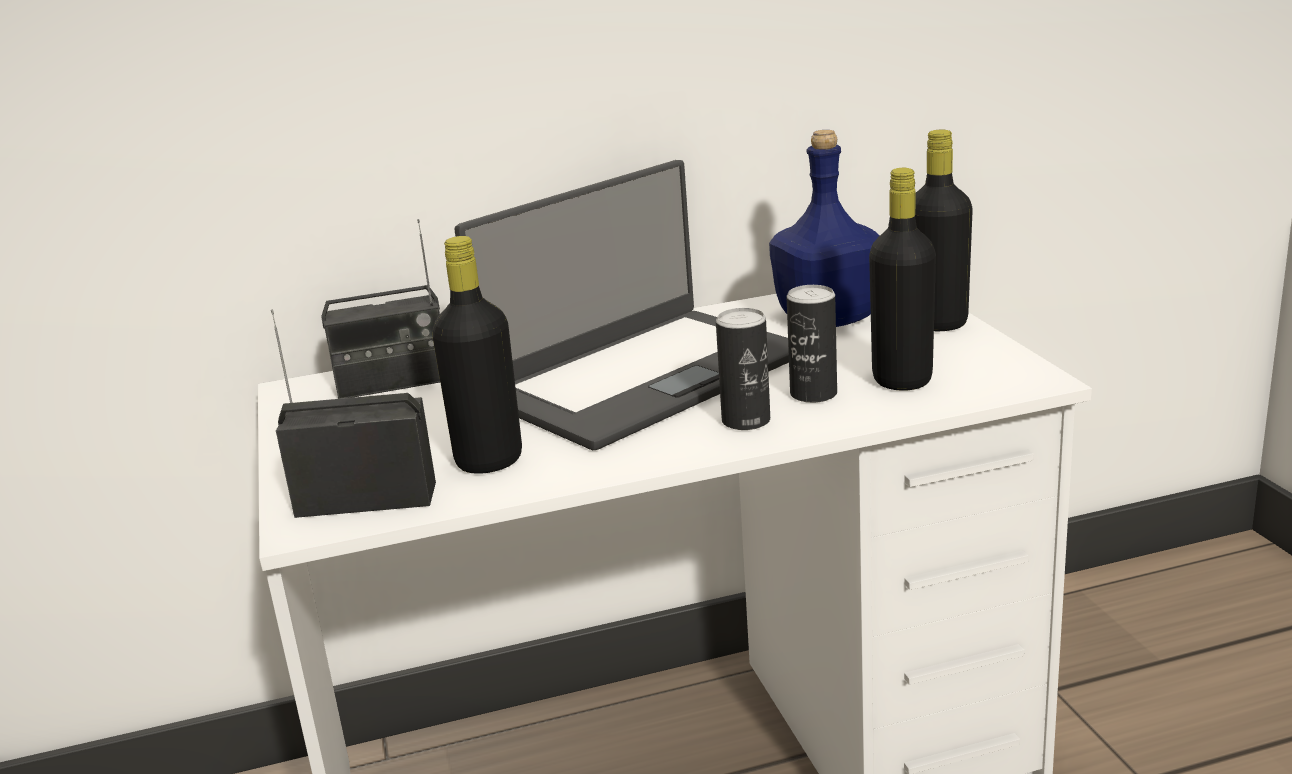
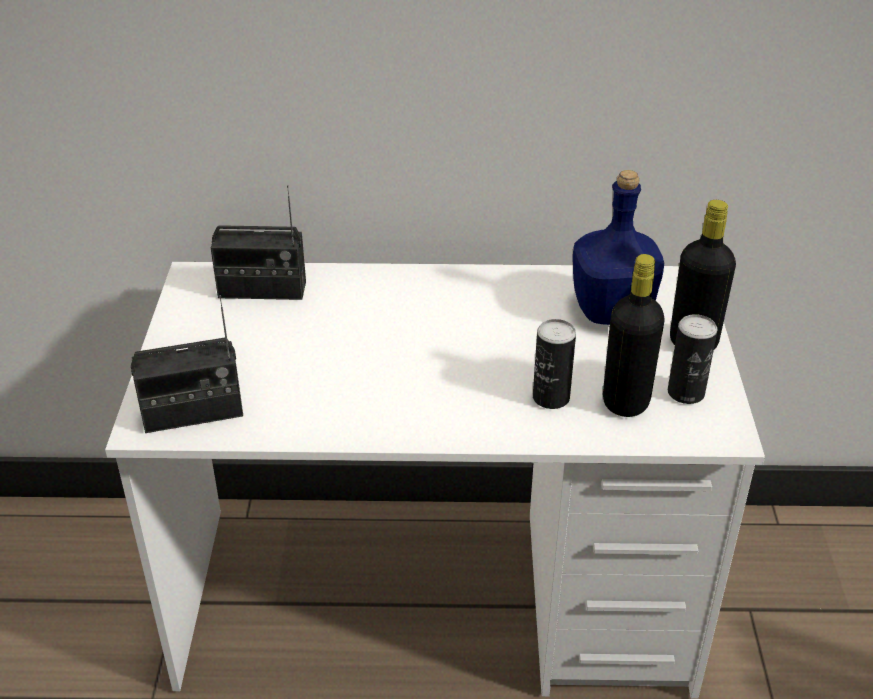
camera: 15 degrees right, 15 degrees up
(366, 499) = (193, 413): radio -> radio turned 150 degrees clockwise
(489, 461) = (289, 399): black bottle -> none
(643, 376) = (439, 338): laptop -> none
(746, 421) = (486, 412): can -> can (686, 392)

